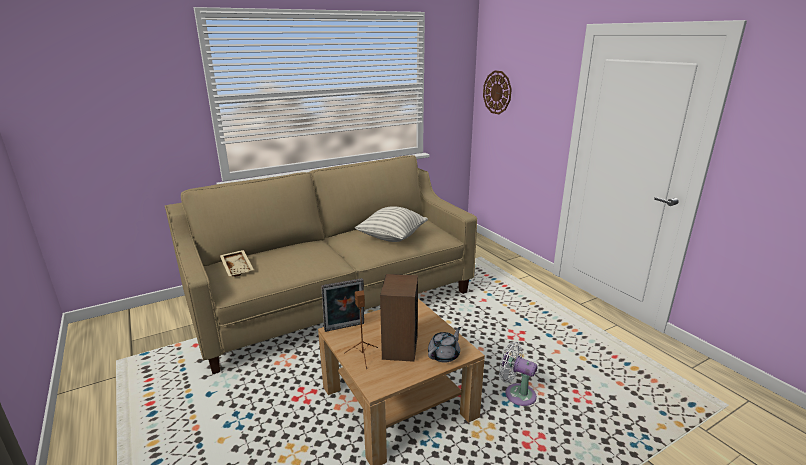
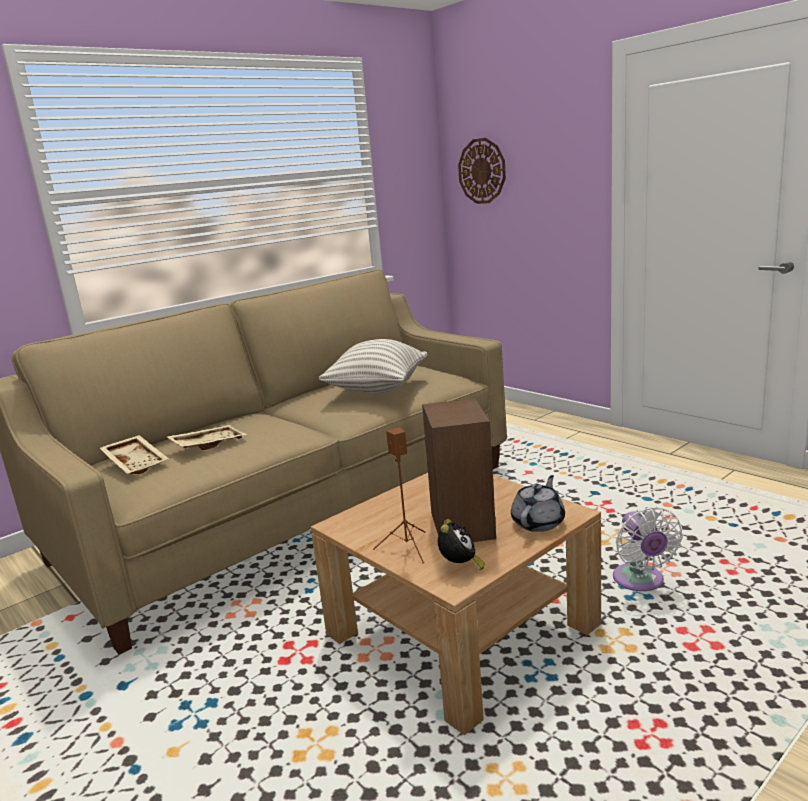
camera: 10 degrees left, 5 degrees down
(280, 262) = (208, 445): none -> beige tray
(345, 328) = (356, 517): picture frame -> none
(385, 376) = (460, 567): none -> alarm clock
(517, 394) = (640, 582): white fan -> white fan turned 120 degrees counterclockwise

